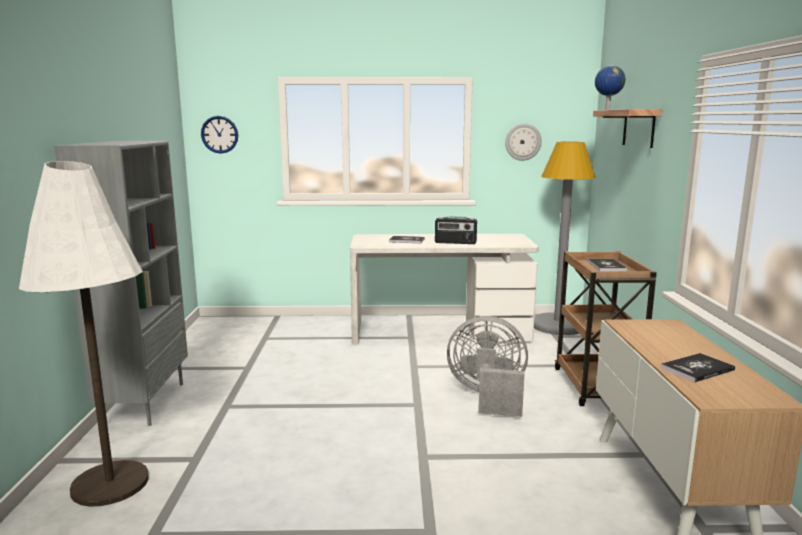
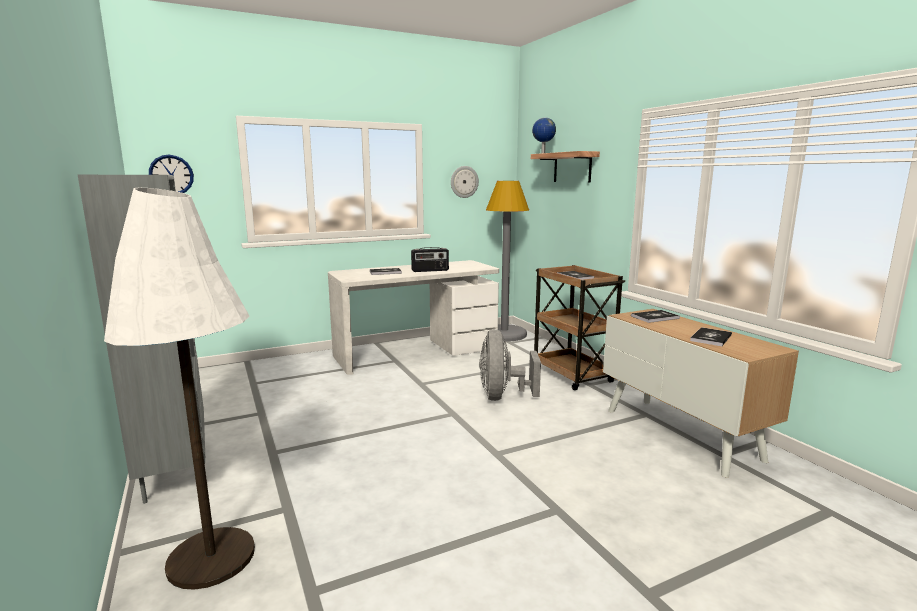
camera: 25 degrees left, 0 degrees up
(488, 396) = (502, 396): grey fan -> grey fan turned 75 degrees counterclockwise
(661, 331) = (655, 317): none -> book

